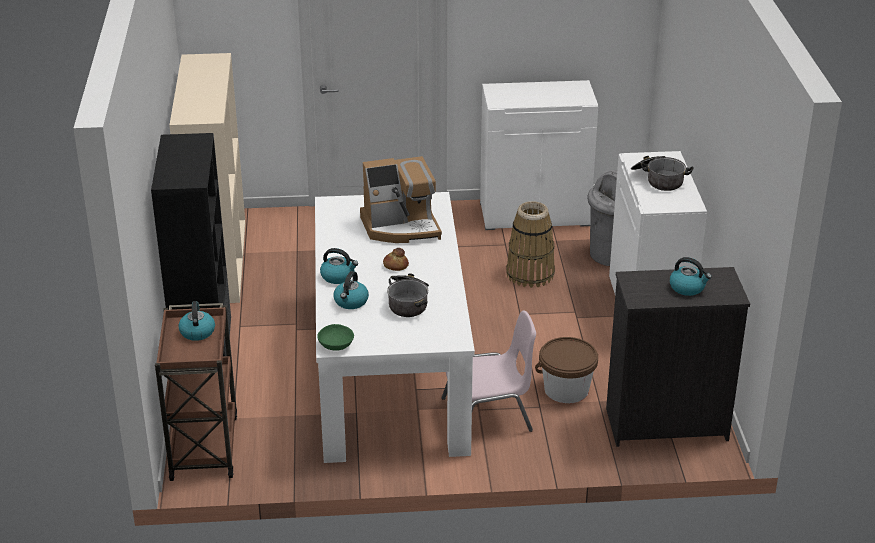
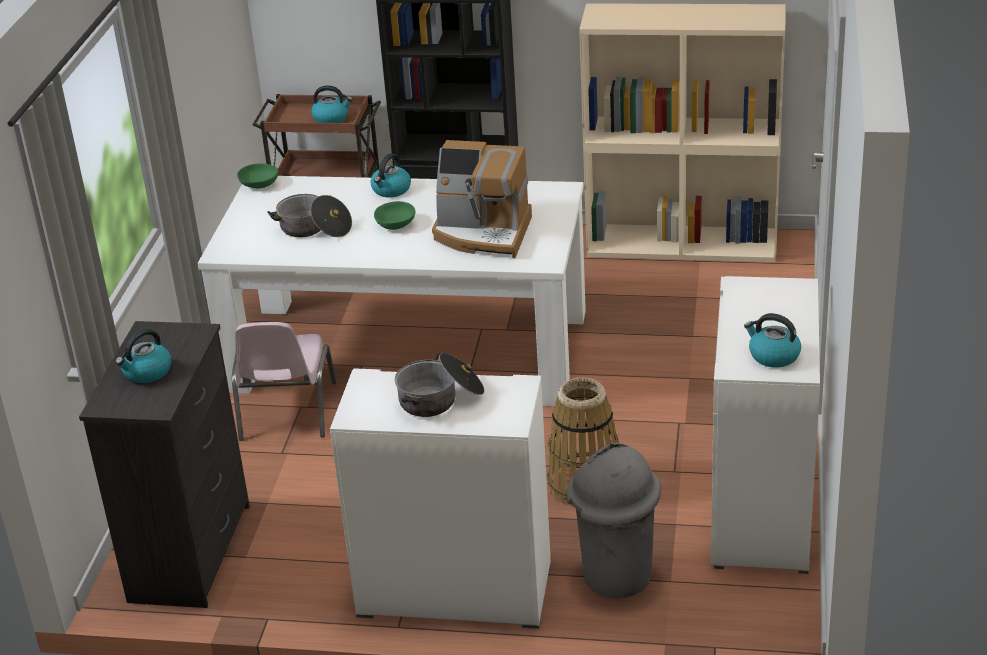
camera: 105 degrees right, 0 degrees up
(351, 302) = (335, 196): kettle -> kettle (773, 356)
(395, 265) = (396, 225): bread -> green bowl
(401, 227) = (483, 233): coffee machine -> coffee machine turned 75 degrees counterclockwise
(566, 389) = (304, 479): brown bucket -> none

